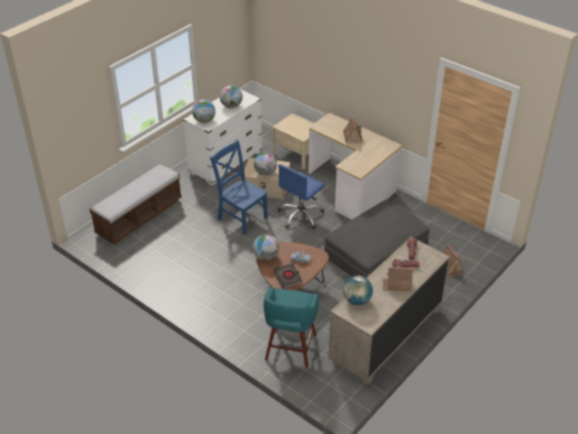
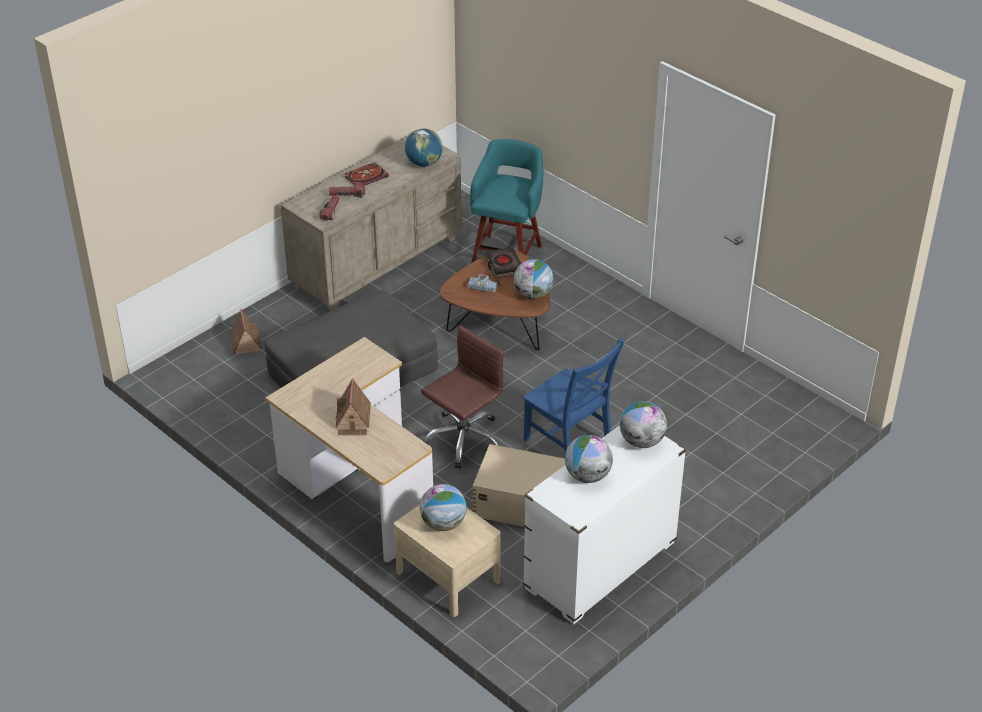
camera: 175 degrees left, 0 degrees up
(139, 217) = (752, 455): bench -> none
(265, 173) = (523, 463): globe -> globe (443, 523)
(301, 216) = (463, 439): blue office chair -> brown office chair
(397, 285) = (367, 176): toy house -> book

